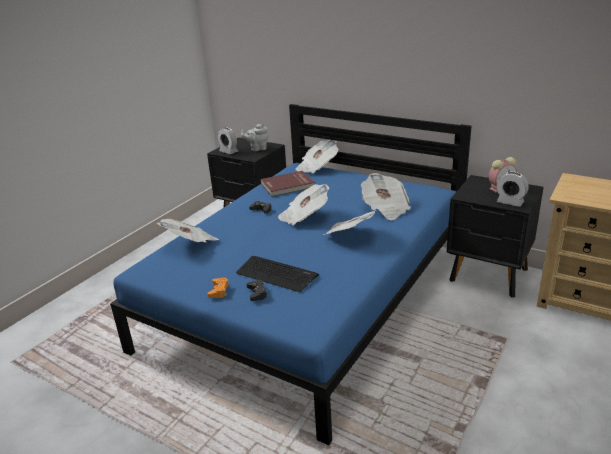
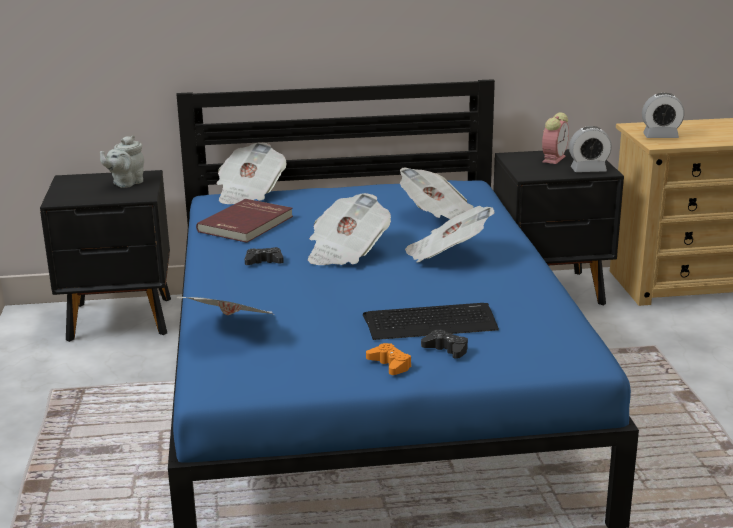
camera: 40 degrees left, 5 degrees down
(228, 151) = (79, 197): alarm clock -> alarm clock (660, 136)

